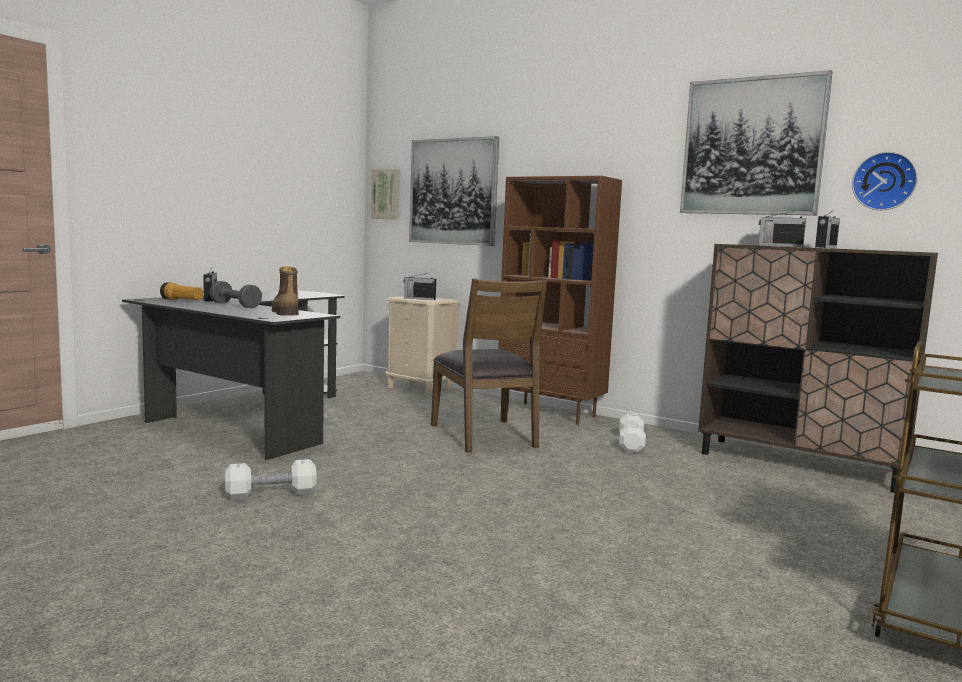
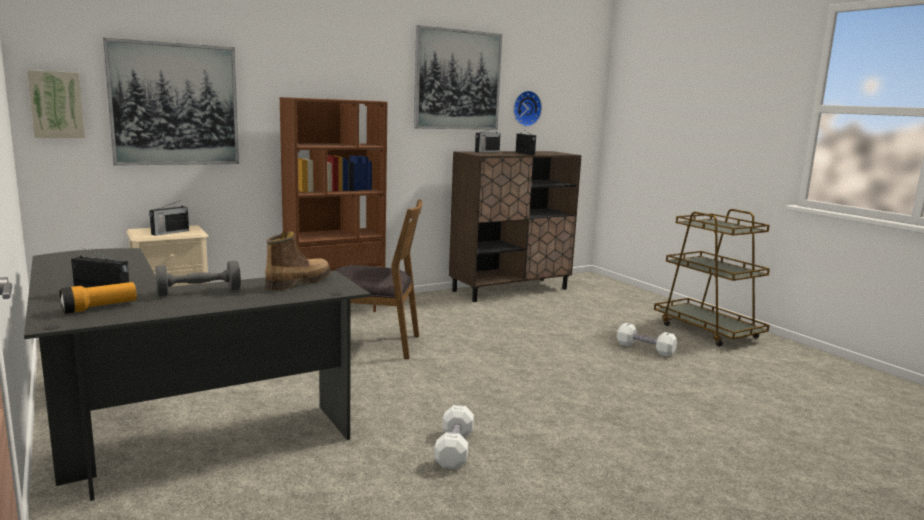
camera: 65 degrees left, 5 degrees up
(284, 313) = (298, 283): boot -> boot turned 120 degrees clockwise
(631, 444) = (437, 311): white dumbbell -> white dumbbell (645, 349)

